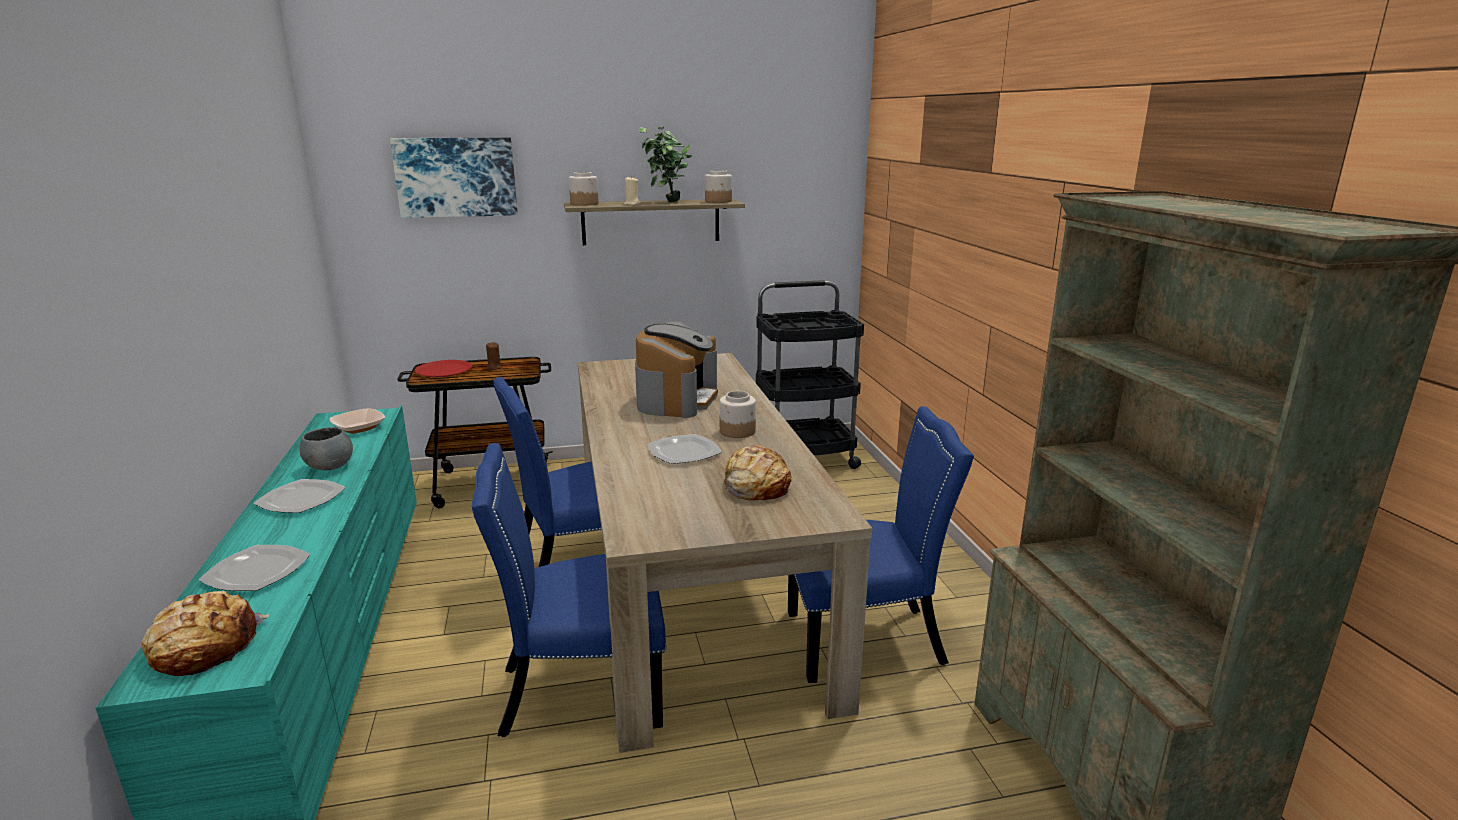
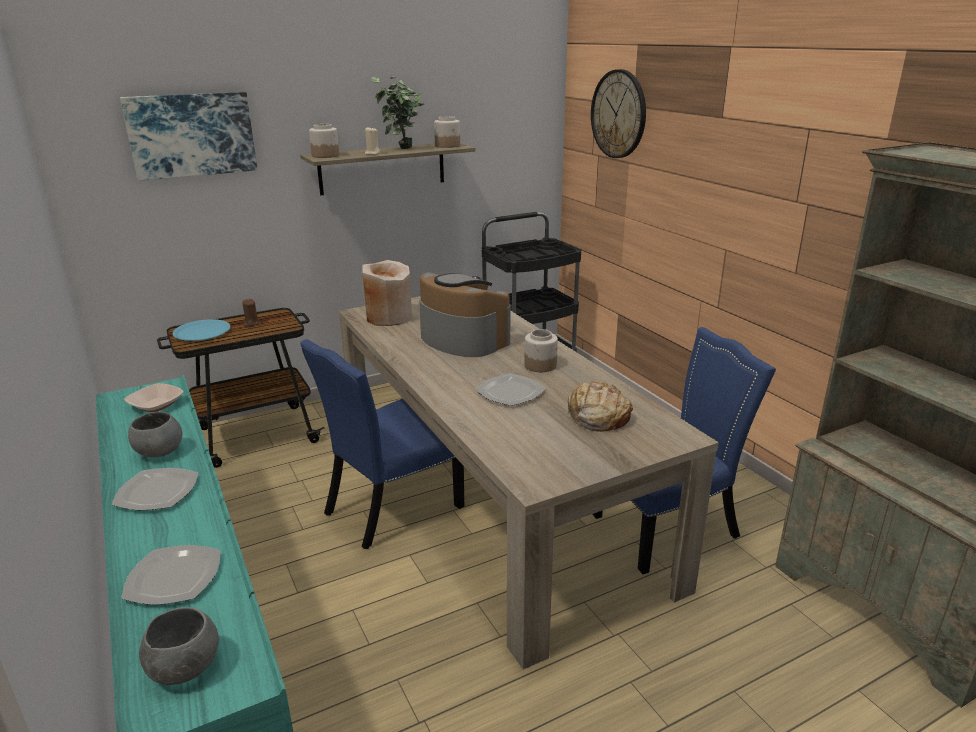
camera: 15 degrees left, 5 degrees up
(204, 647) = (184, 668): bread -> grey bowl
(443, 370) = (202, 331): red plate -> blue plate
(585, 692) = (461, 621): blue chair -> none
(621, 372) = (389, 317): none -> beige vase
(677, 399) = (462, 339): coffee machine -> coffee machine turned 45 degrees counterclockwise
(906, 173) = (619, 114): none -> wall clock

